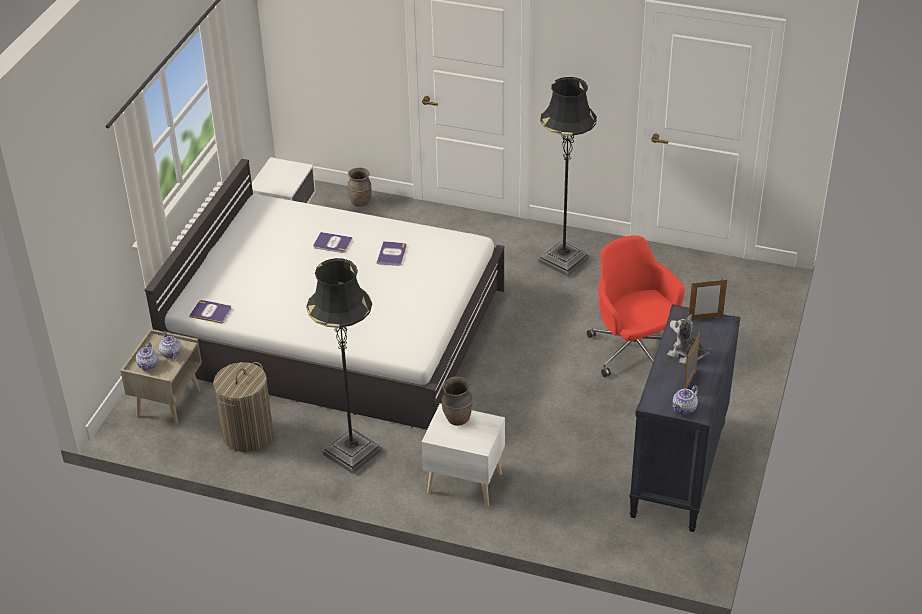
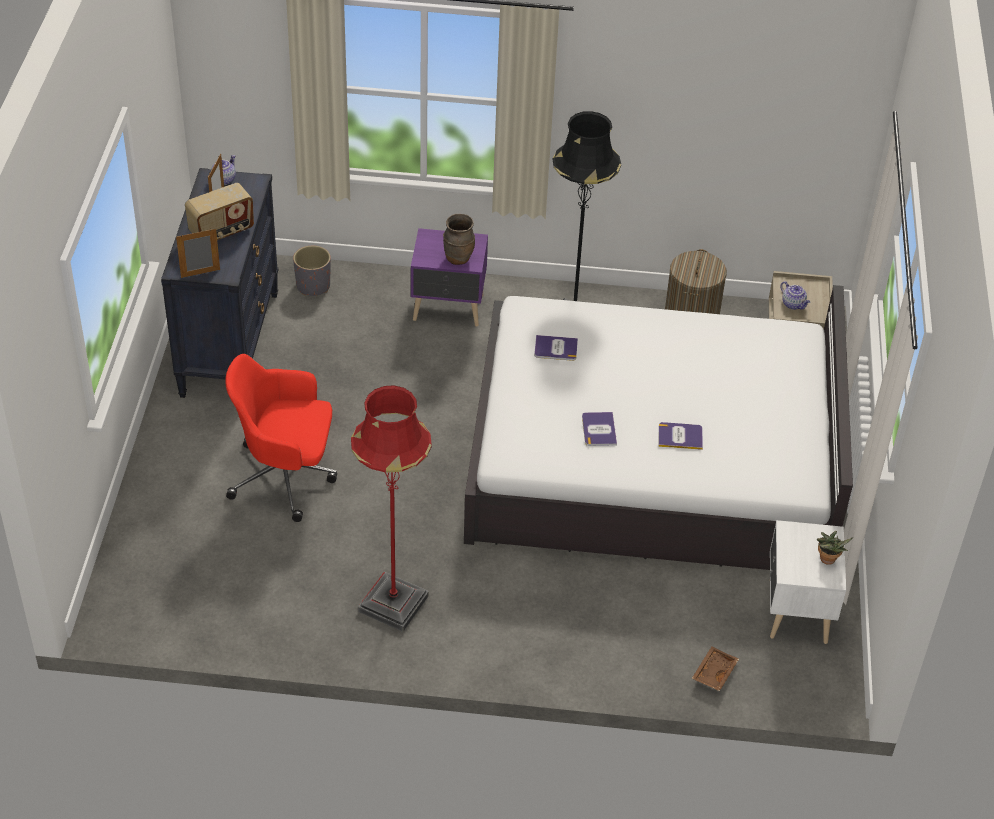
camera: 165 degrees right, 5 degrees up
(148, 365) = (808, 289): teapot -> none
(211, 312) = (772, 329): book -> book (555, 348)
(271, 172) = (827, 561): none -> potted plant
(360, 202) = (713, 672): brown vase -> brown tray
(464, 481) = (449, 308): white nightstand -> purple nightstand
(563, 260) = (393, 604): black floor lamp -> red floor lamp
(593, 522) = (313, 286): none -> grey planter
(634, 351) = (286, 477): red office chair -> red office chair turned 135 degrees clockwise
(686, 354) = (222, 231): plush toy -> radio

